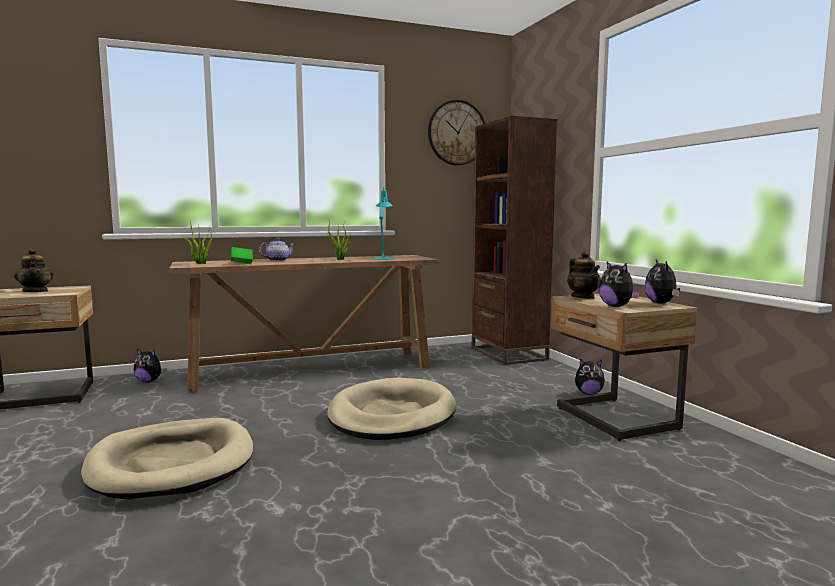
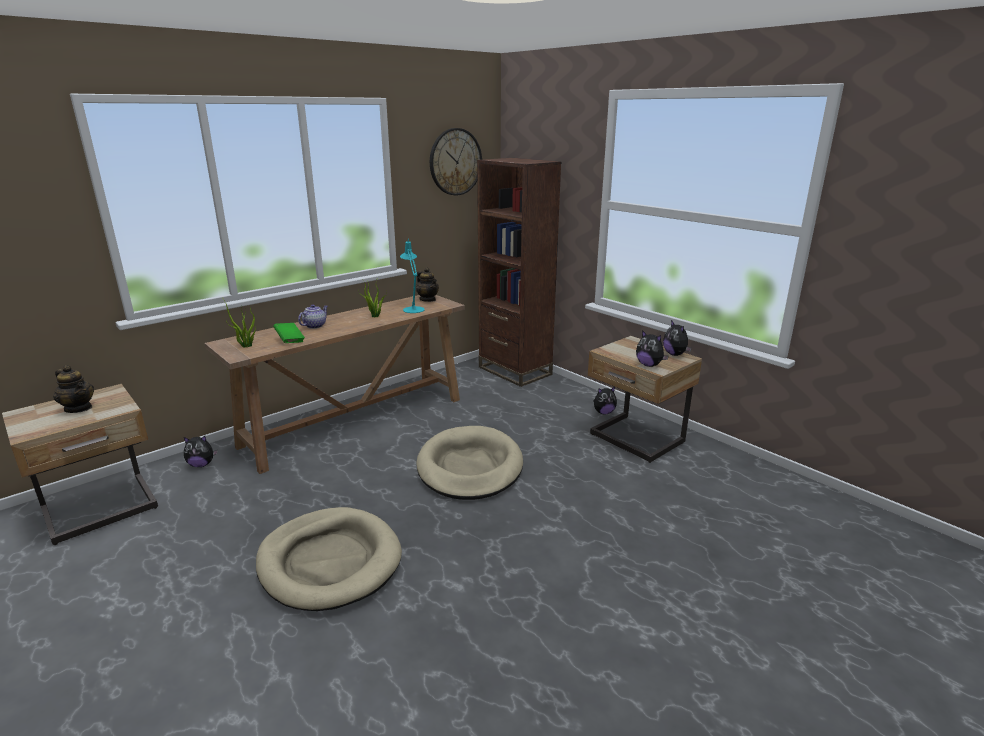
camera: 20 degrees left, 15 degrees up
(583, 297) = (614, 350): teapot -> teapot (428, 299)

